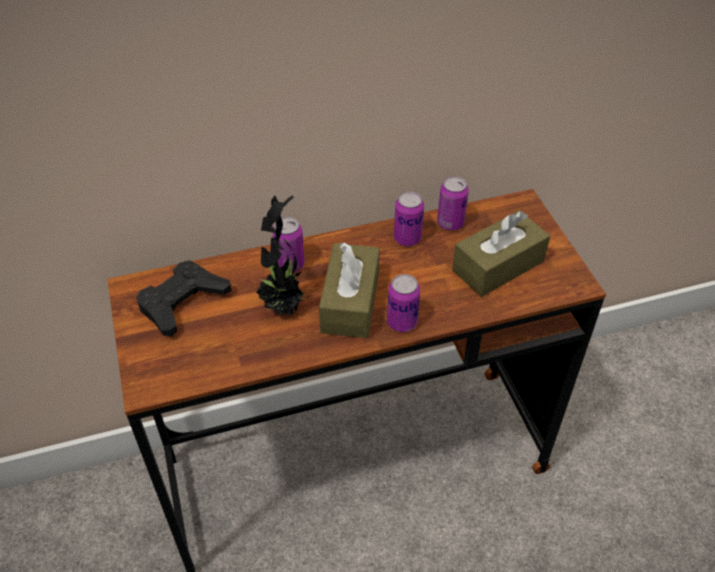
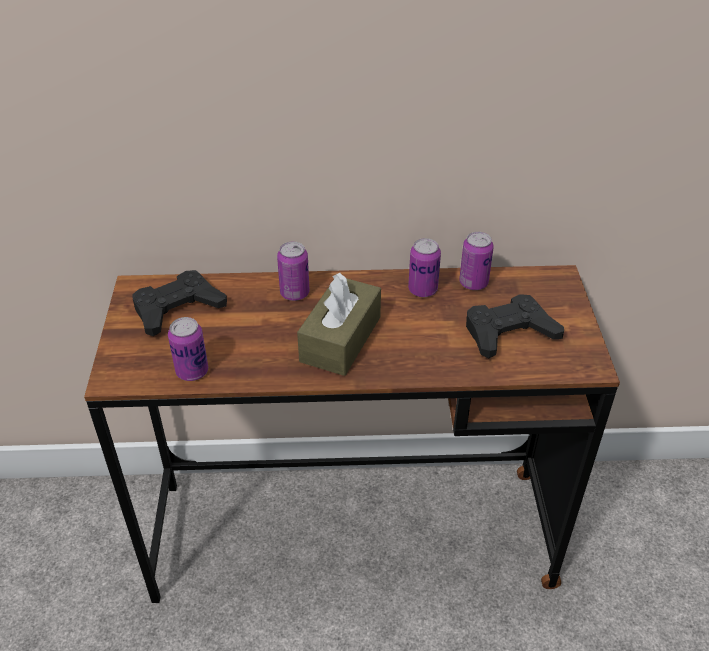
camera: 15 degrees right, 5 degrees down
(283, 307) = (272, 331): potted plant -> none
(402, 322) = (386, 368): can -> can (192, 371)
(498, 266) = (509, 332): brown tissue box -> black game controller

